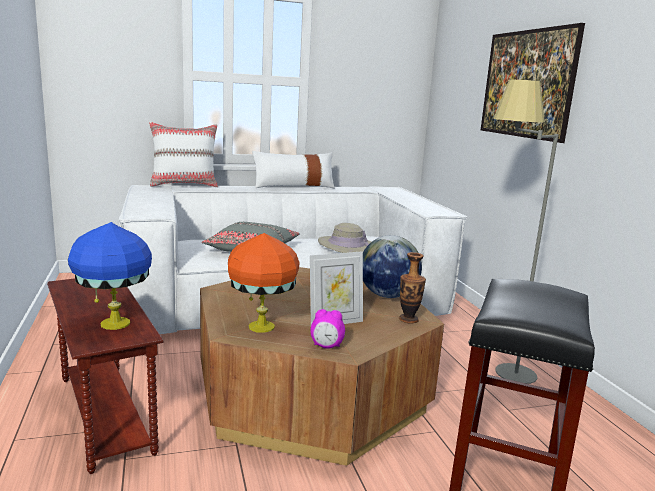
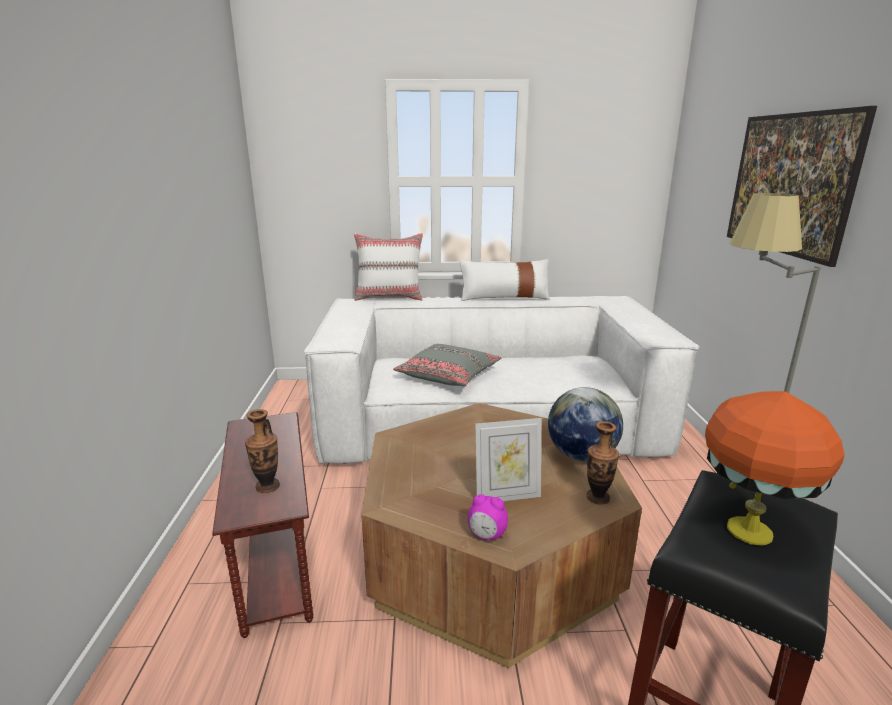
camera: 15 degrees right, 5 degrees up
(114, 323) = (267, 486): blue table lamp -> vase
(261, 326) = (423, 496): orange table lamp -> orange table lamp (748, 529)
(346, 246) = (553, 372): beige hat -> none

